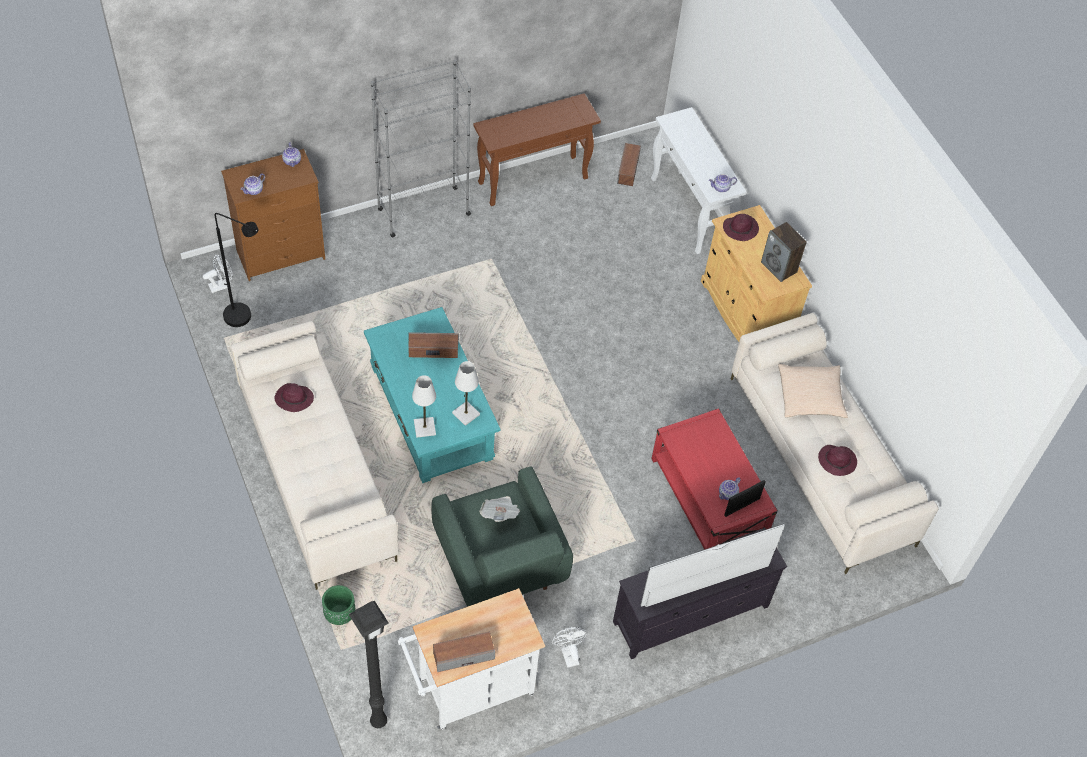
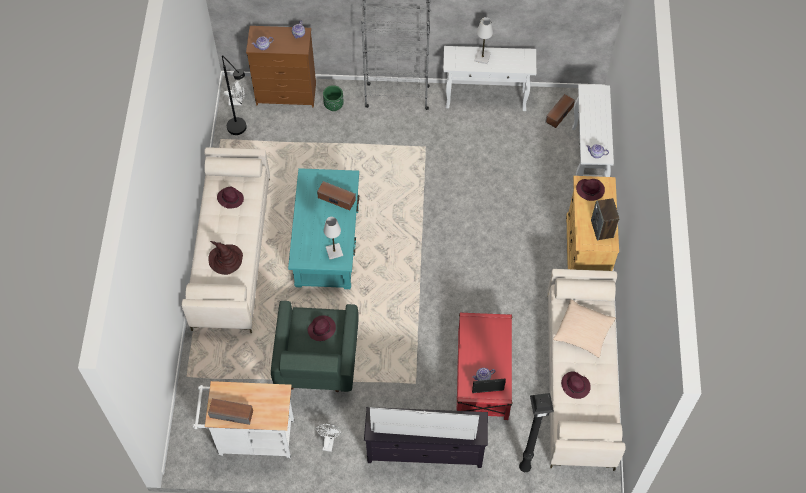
camera: 30 degrees right, 5 degrees up
(330, 476) = (226, 259): none -> brown hat
(339, 614) = (197, 353): green planter -> green planter (333, 105)
(379, 720) = (186, 432): black floor lamp -> black floor lamp (525, 466)
(424, 428) = (302, 250): white table lamp -> white table lamp (482, 57)
(499, 514) = (322, 329): newspaper -> purple hat
(533, 180) = (486, 99): brown console table -> white console table

